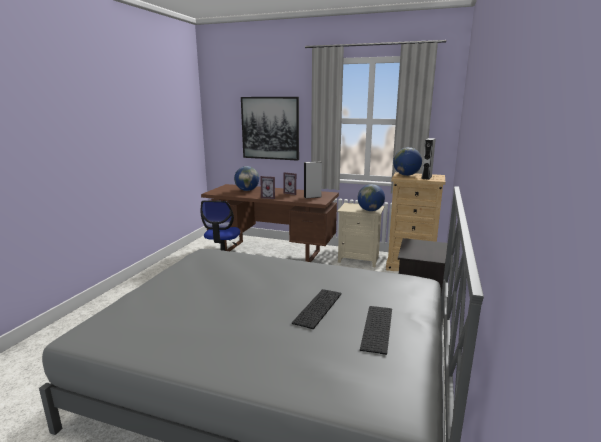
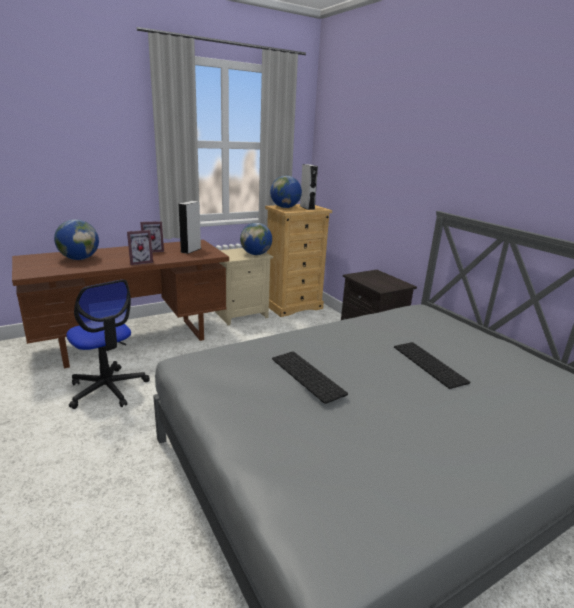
camera: 50 degrees left, 5 degrees up
(270, 128) = (79, 155): picture -> none
(378, 329) = (491, 358): keyboard -> keyboard (309, 376)

